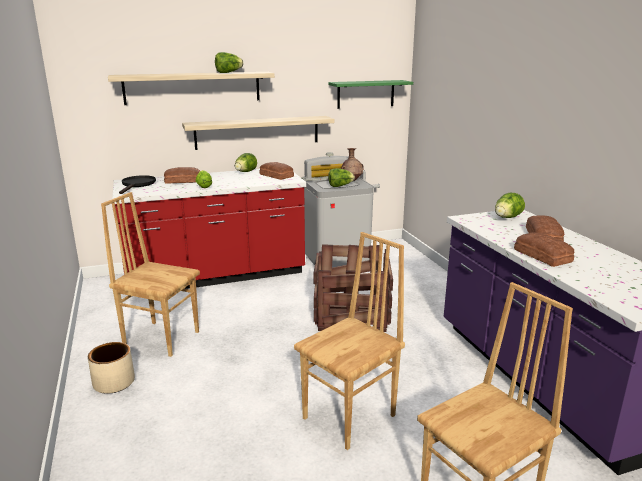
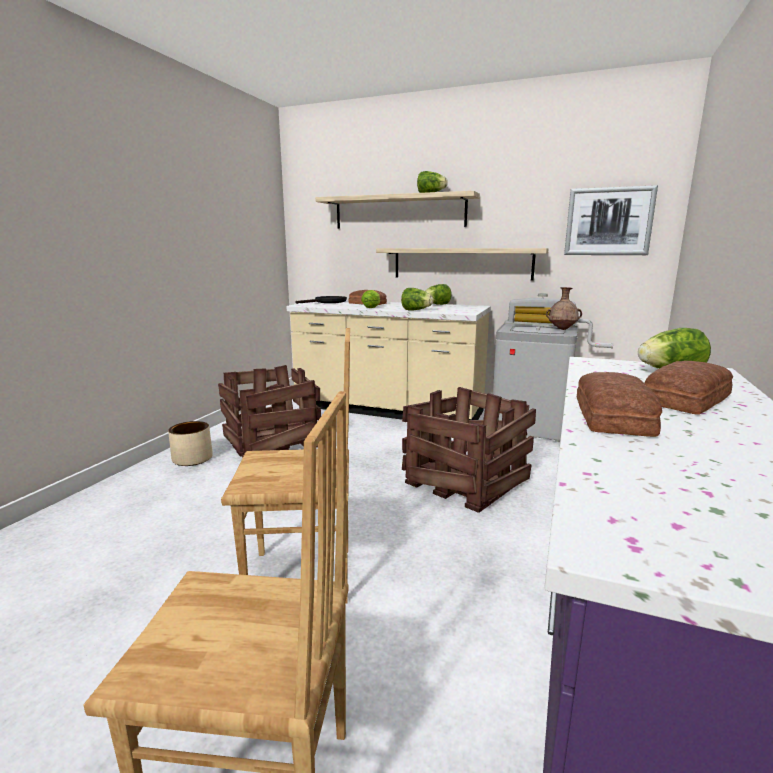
camera: 40 degrees right, 5 degrees down
(162, 338) = (273, 441): brown chair -> crate
(216, 276) = (388, 410): red counter -> beige counter
(276, 176) = (458, 309): bread -> none
(340, 186) = (534, 331): lettuce -> lettuce (416, 310)
(365, 94) = (608, 221): green shelf -> picture

